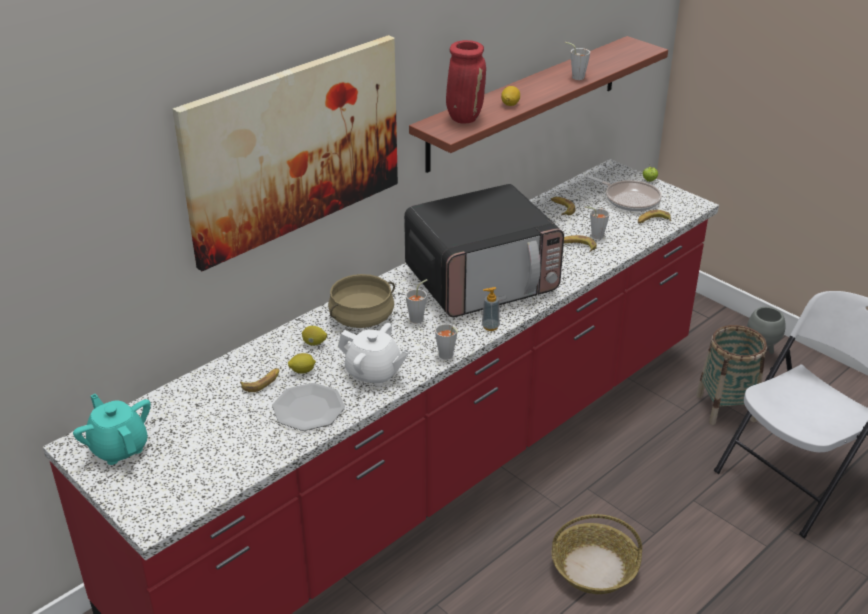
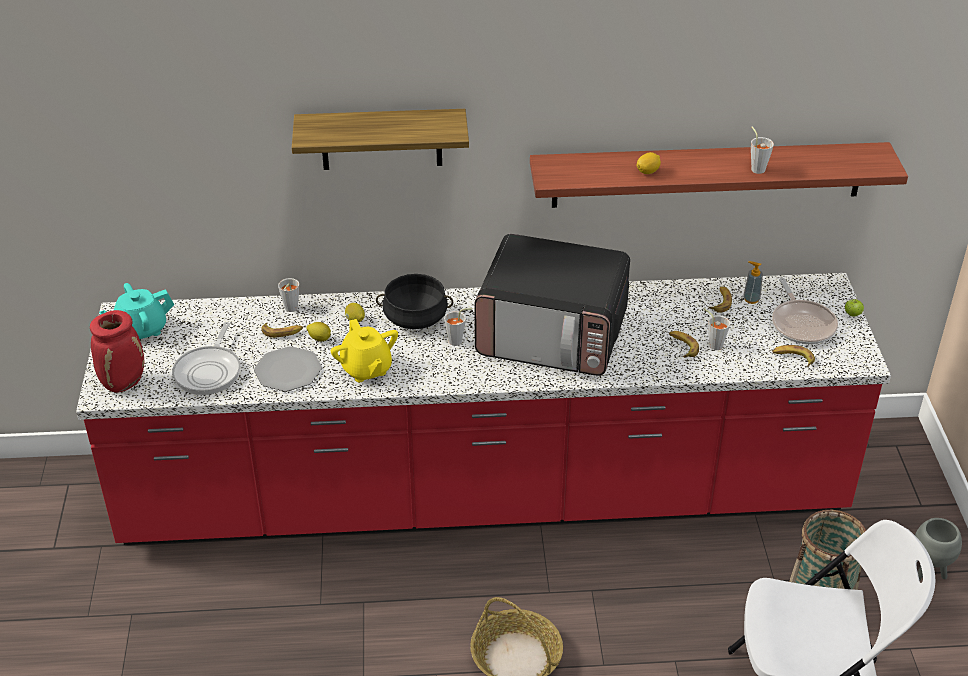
camera: 40 degrees right, 5 degrees up
(119, 448) = (141, 330): turquoise teapot -> turquoise teapot turned 120 degrees counterclockwise
(236, 446) = (209, 371): none -> frying pan
(294, 148) = (381, 139): picture -> shelf
(362, 318) = (415, 318): beige cooking pot -> black cooking pot
(374, 373) = (366, 369): white teapot -> yellow teapot
(447, 357) = (436, 386): grey cup -> grey cup (290, 309)
(464, 117) = (586, 167): red vase -> red vase (124, 382)
(490, 326) = (504, 379): soap dispenser -> soap dispenser (751, 299)

